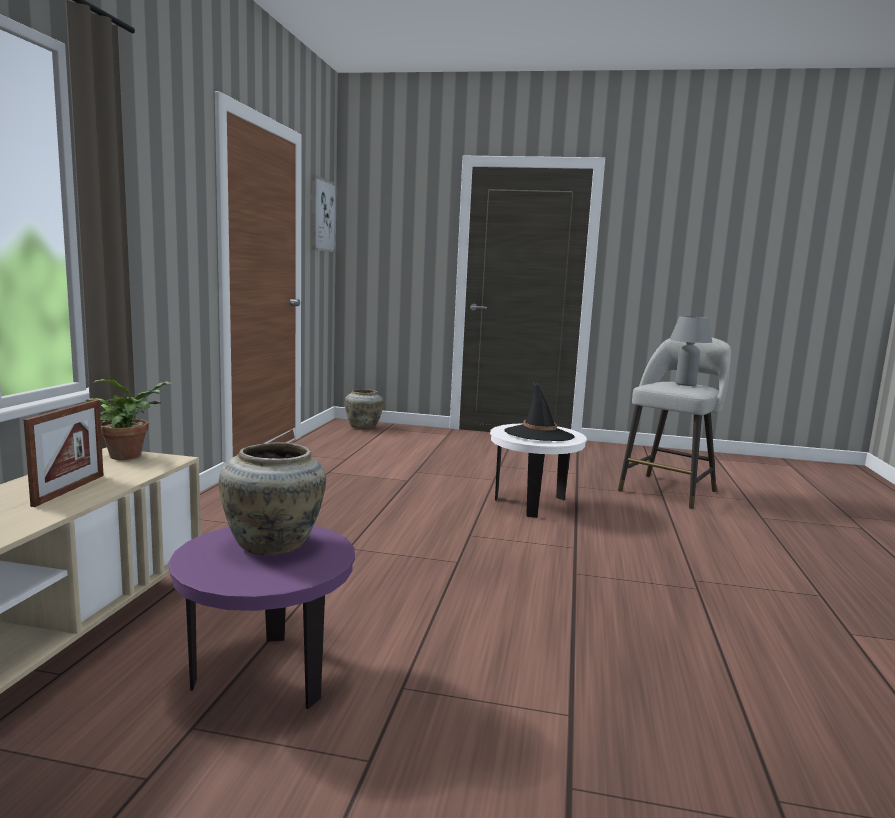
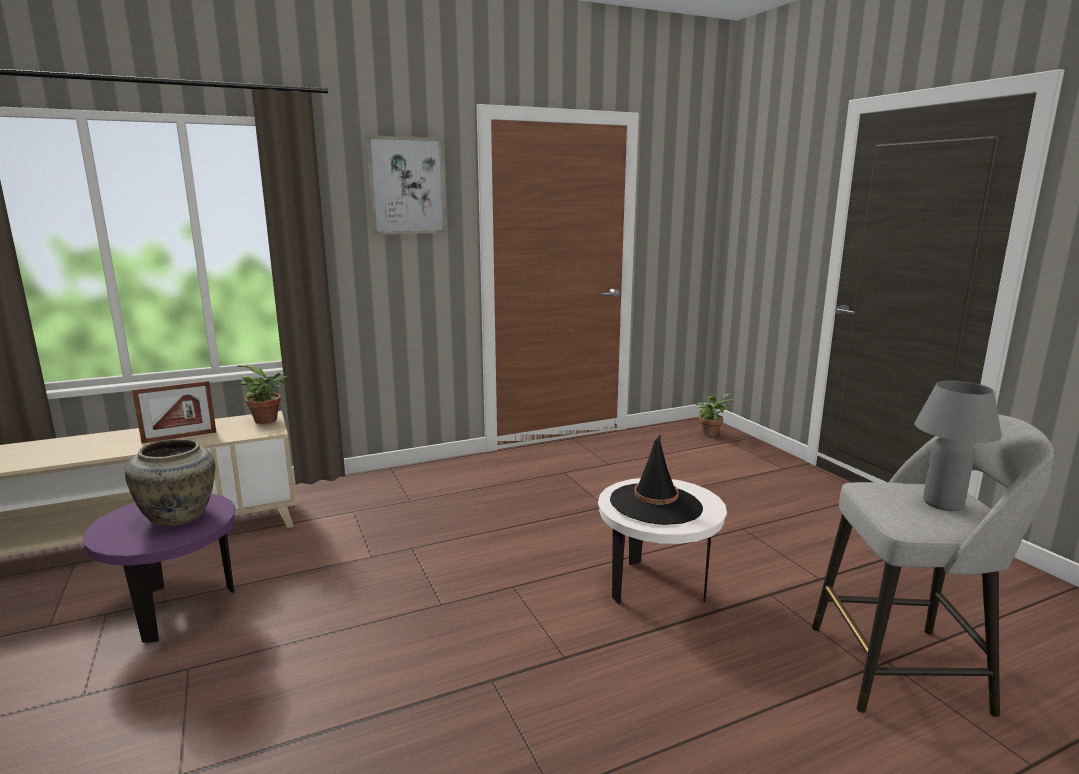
camera: 55 degrees right, 5 degrees up
(322, 215) = (686, 194): picture -> picture (407, 186)
(364, 427) = (711, 433): beige vase -> potted plant

